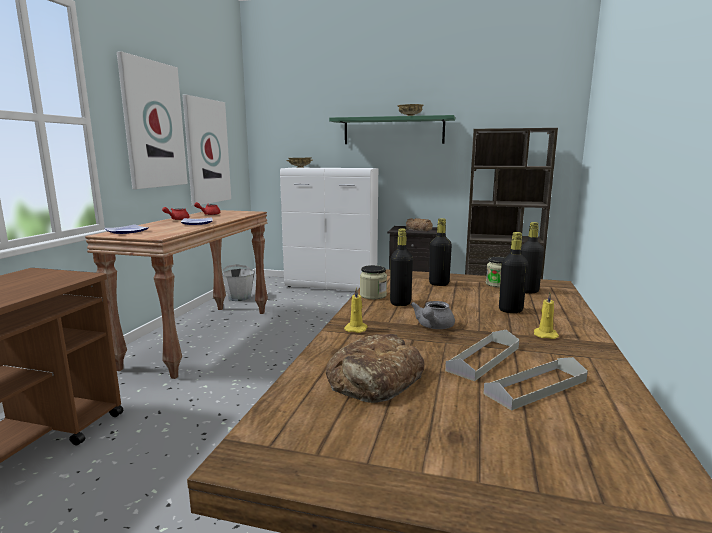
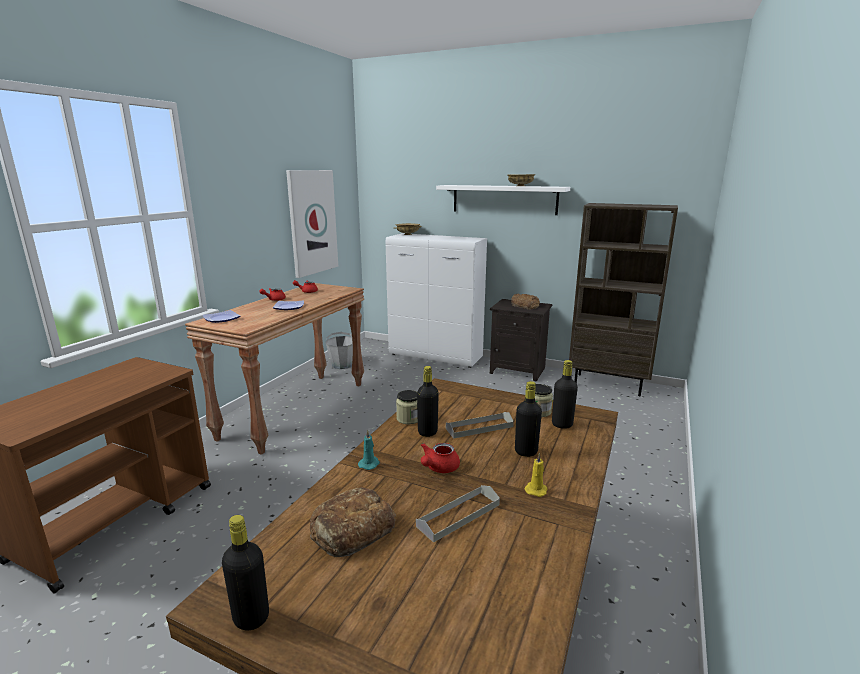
camera: 10 degrees right, 5 degrees up
(153, 125) = (255, 205): picture -> none
(356, 329) = (369, 464): yellow candle -> turquoise candle
(393, 131) = (504, 199): green shelf -> white shelf
(433, 327) = (438, 468): grey teapot -> red teapot
(439, 284) = (480, 406): black bottle -> black bottle (251, 617)
(536, 387) = (482, 556): grey tray -> grey tray (479, 427)

